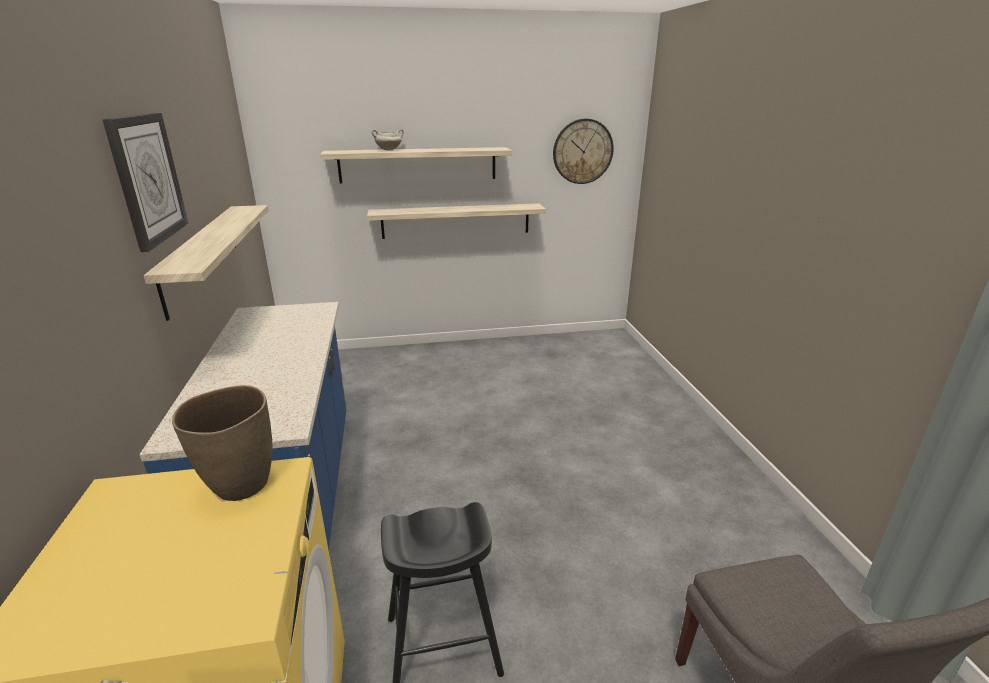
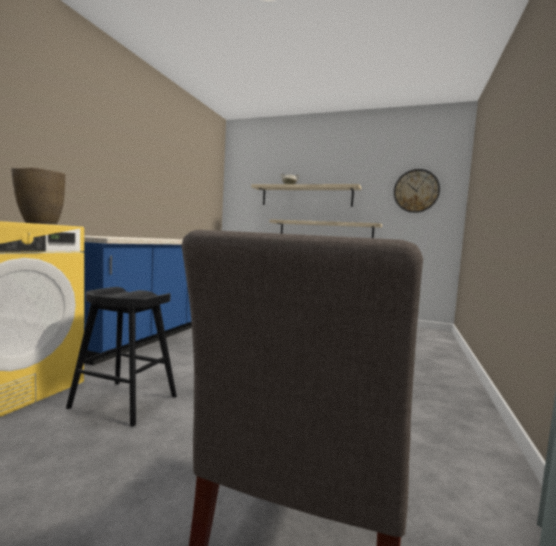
camera: 30 degrees right, 20 degrees down
(147, 179) = (126, 144): wall clock -> none
(201, 255) = (156, 200): shelf -> none

